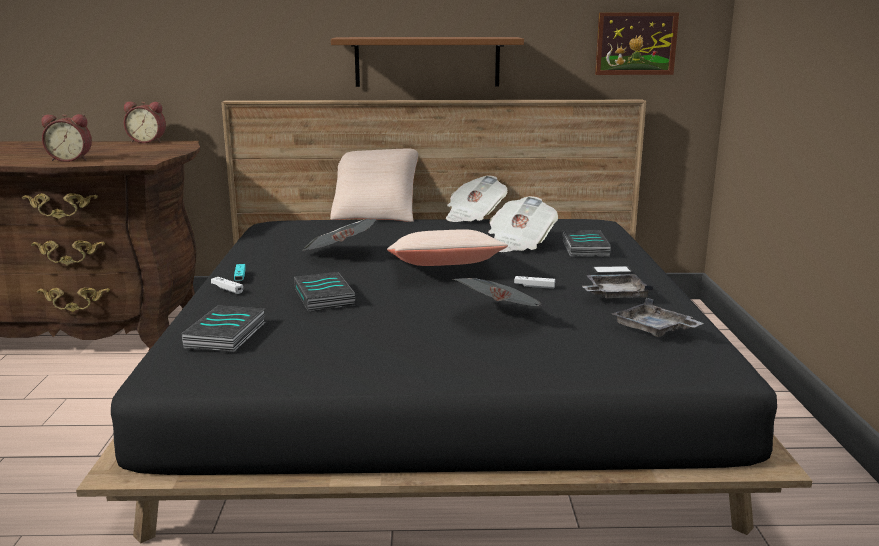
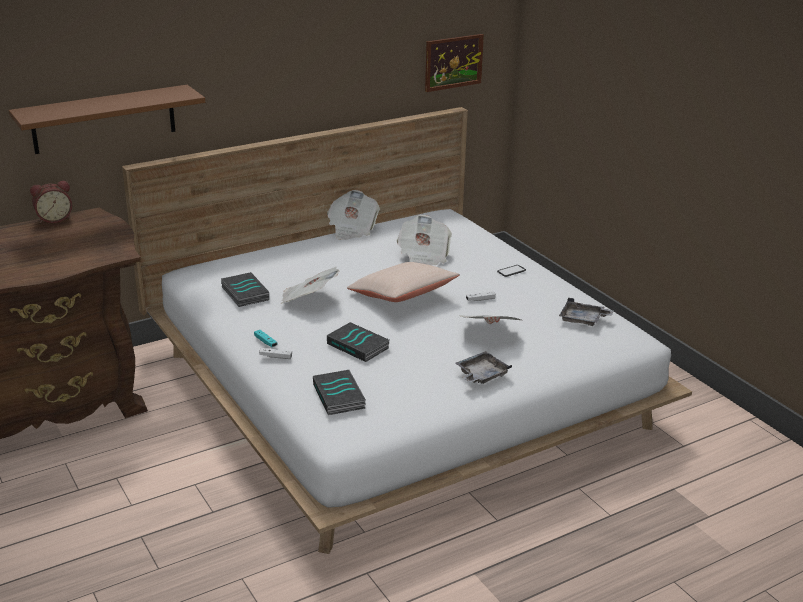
camera: 30 degrees left, 10 degrees up
(71, 159) = (45, 265): alarm clock -> none
(376, 215) = (269, 243): beige pillow -> none
(427, 61) = (295, 101): brown shelf -> brown shelf (104, 119)
(439, 394) = (400, 388): black bed -> white bed
(583, 248) = (471, 251): book -> book (244, 293)
(615, 295) = (535, 295): grey tray -> grey tray (481, 375)

